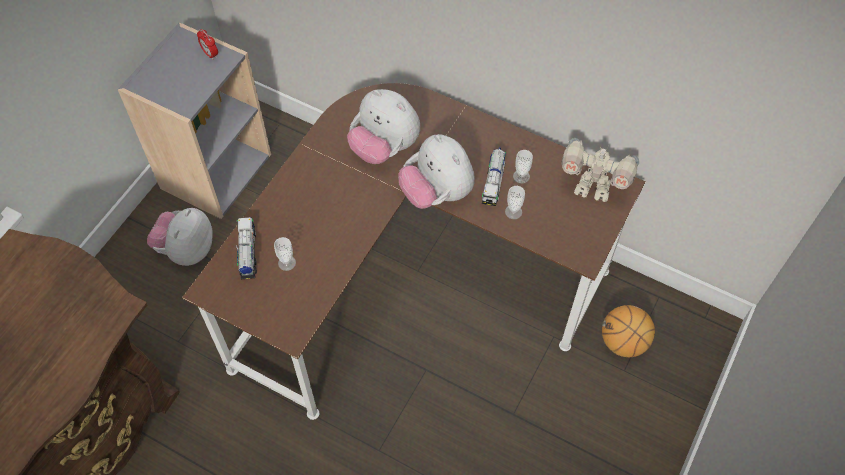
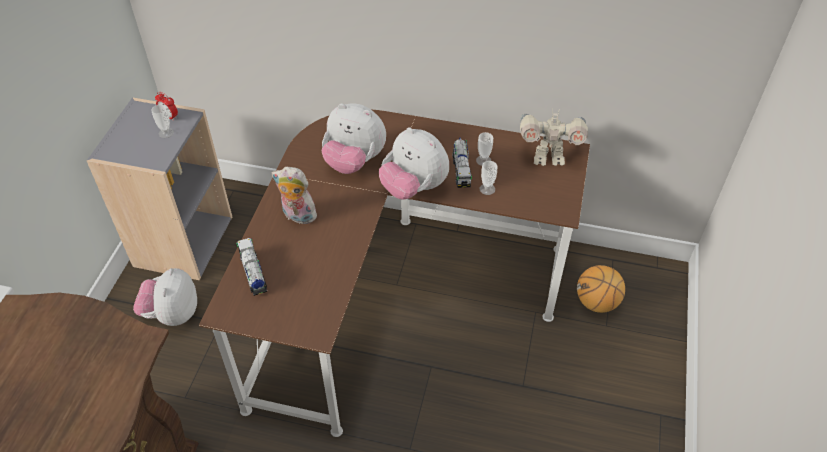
camera: 15 degrees left, 10 degrees down
(287, 263) = (293, 273): cup -> cup (166, 133)
(308, 199) = (297, 216): none -> plush toy

